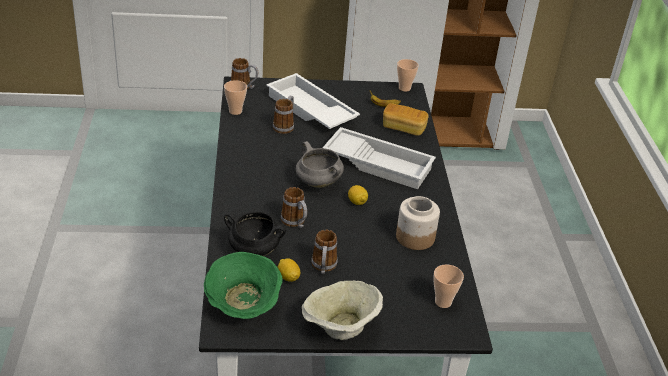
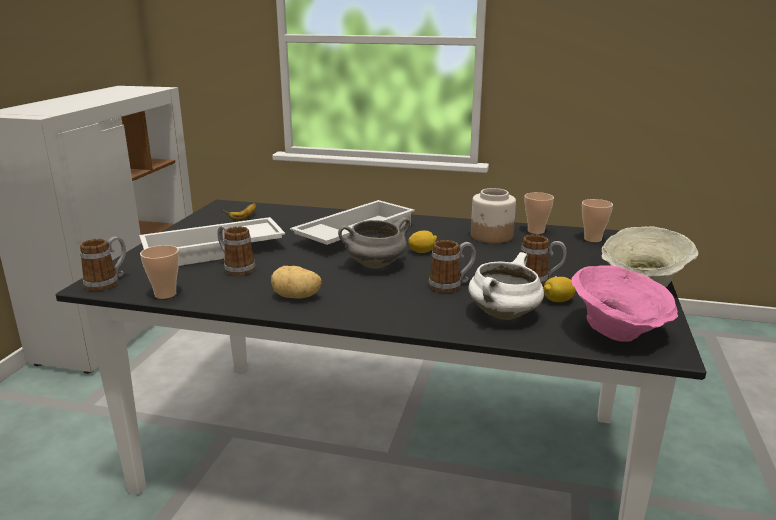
camera: 70 degrees left, 15 degrees down
(243, 306) = (618, 333): green bowl -> pink bowl
(249, 159) = (296, 297): none -> potato
(253, 251) = (504, 315): black cooking pot -> white cooking pot
(403, 128) = (295, 216): bread -> none
(404, 88) = (218, 206): cup -> cup (536, 231)

